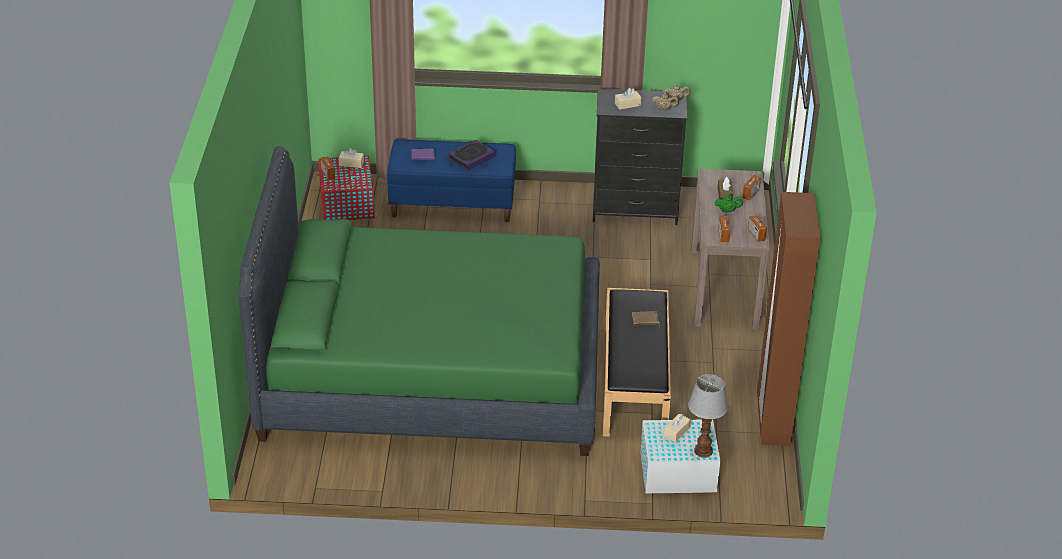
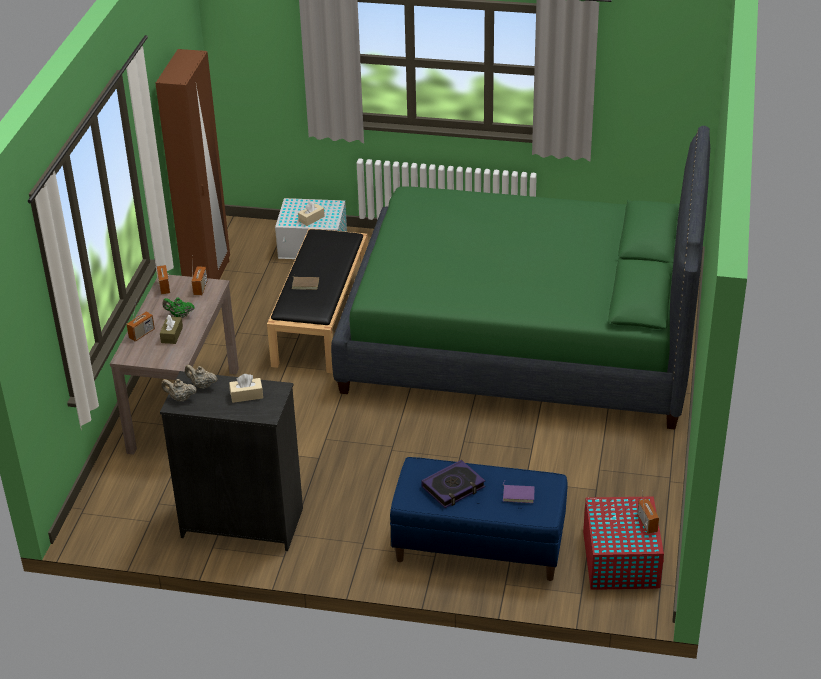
camera: 170 degrees left, 0 degrees up
(351, 163) = (616, 540): beige tissue box -> none
(703, 451) = (295, 204): table lamp -> none

